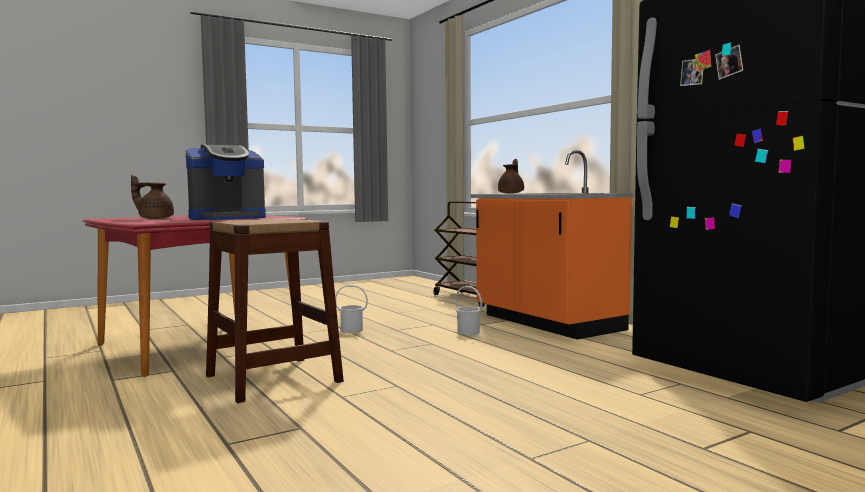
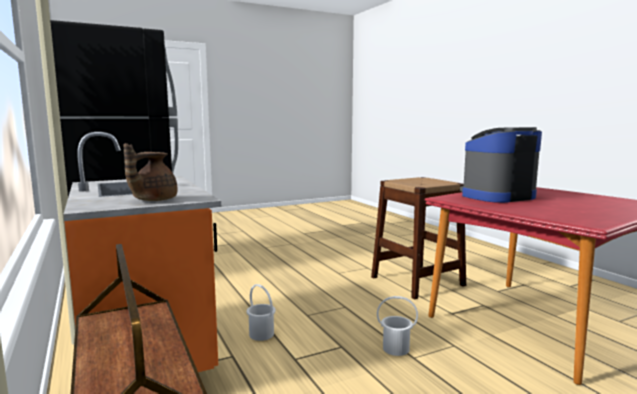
camera: 175 degrees left, 5 degrees up
(155, 218) = (575, 199): brown teapot -> none

